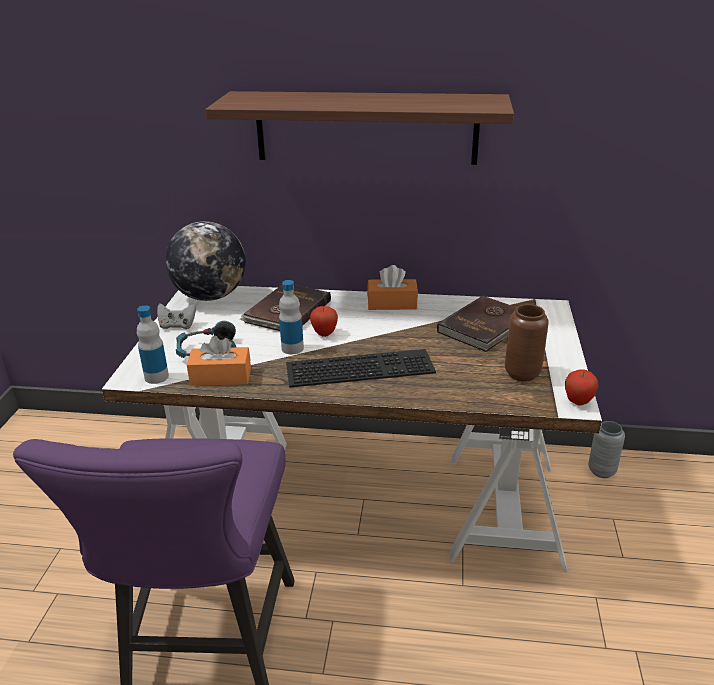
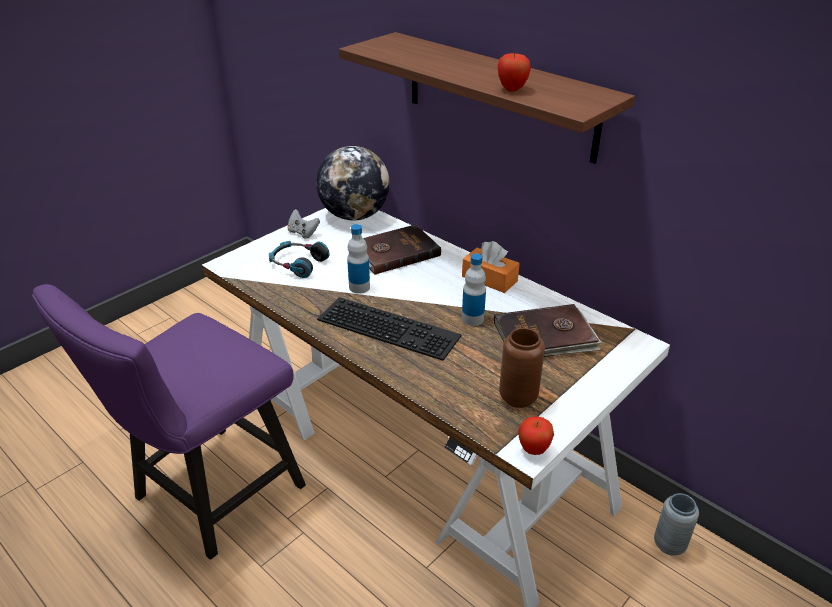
camera: 35 degrees right, 5 degrees up
(156, 377) = (242, 270): bottle -> bottle (472, 319)
(221, 376) = (282, 289): orange tissue box -> none
(324, 334) = (398, 284): apple -> apple (512, 89)

